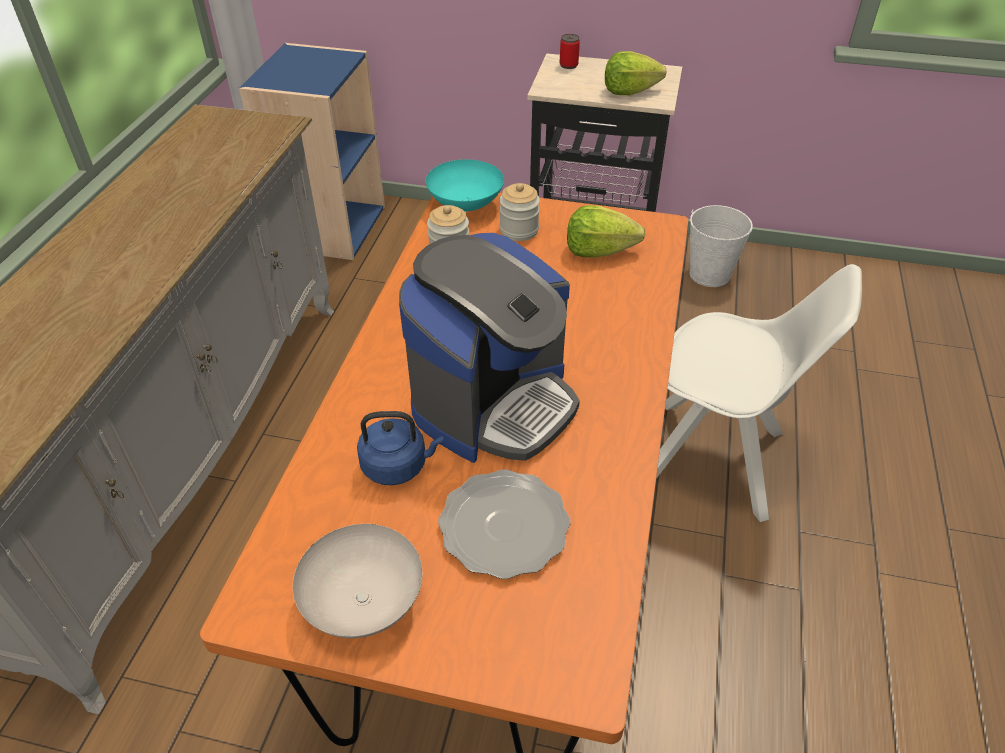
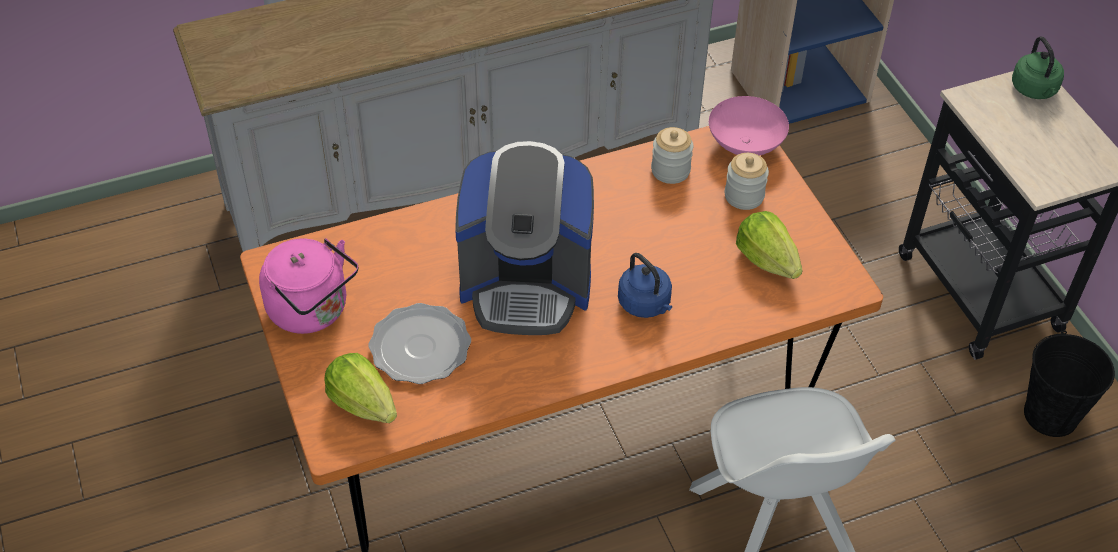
camera: 55 degrees right, 5 degrees up
(364, 603) = (312, 311): white bowl -> pink kettle
(398, 466) = (427, 266): blue kettle -> blue kettle (646, 304)
(464, 204) = (745, 144): turquoise bowl -> pink bowl
(568, 65) = (1034, 90): can -> green kettle
(629, 91) = (1034, 158): lettuce -> lettuce (363, 403)
(709, 274) = (1051, 414): white bucket -> black bucket

